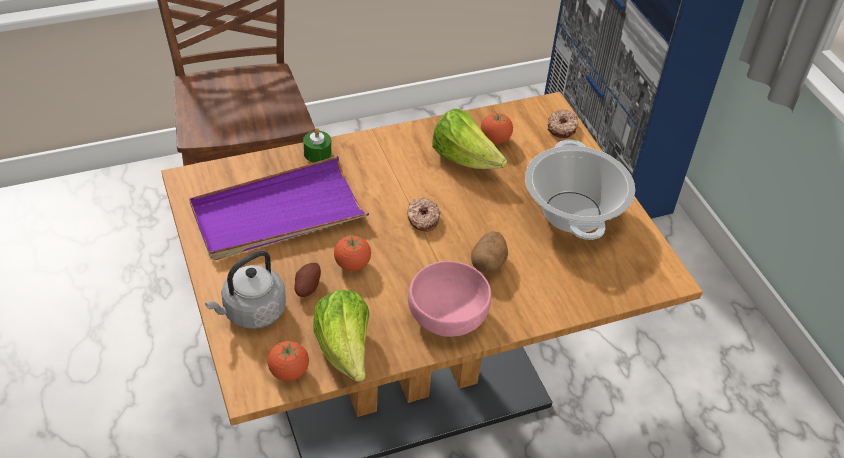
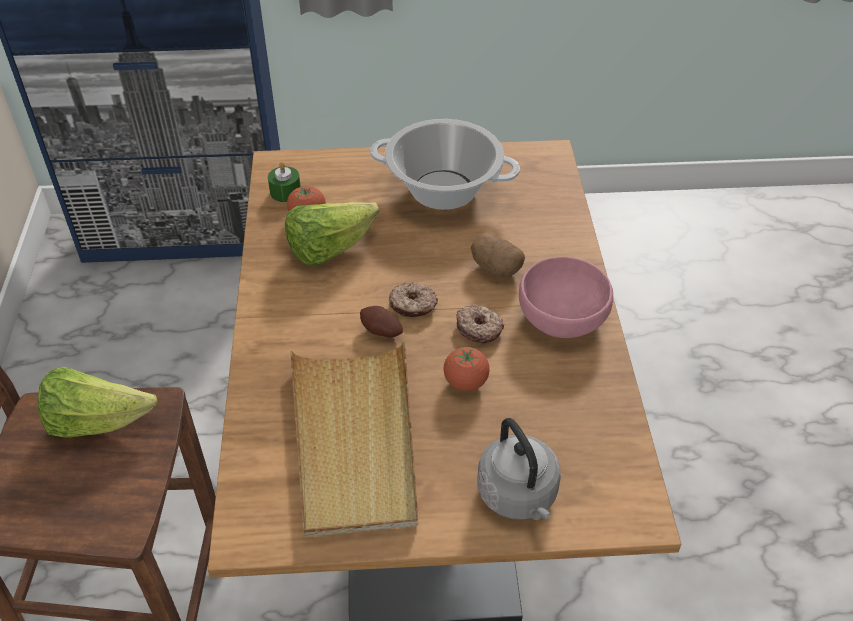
camera: 70 degrees left, 0 degrees up
(278, 214) = (354, 440): purple tray -> beige tray
(289, 372) = (619, 473): tomato -> none
(306, 287) = (490, 432): potato -> potato (380, 332)
(317, 153) = (257, 380): green candle -> green candle (285, 192)
(345, 350) = (595, 414): lettuce -> lettuce (97, 422)
(562, 128) = (314, 164): donut -> donut (479, 328)

